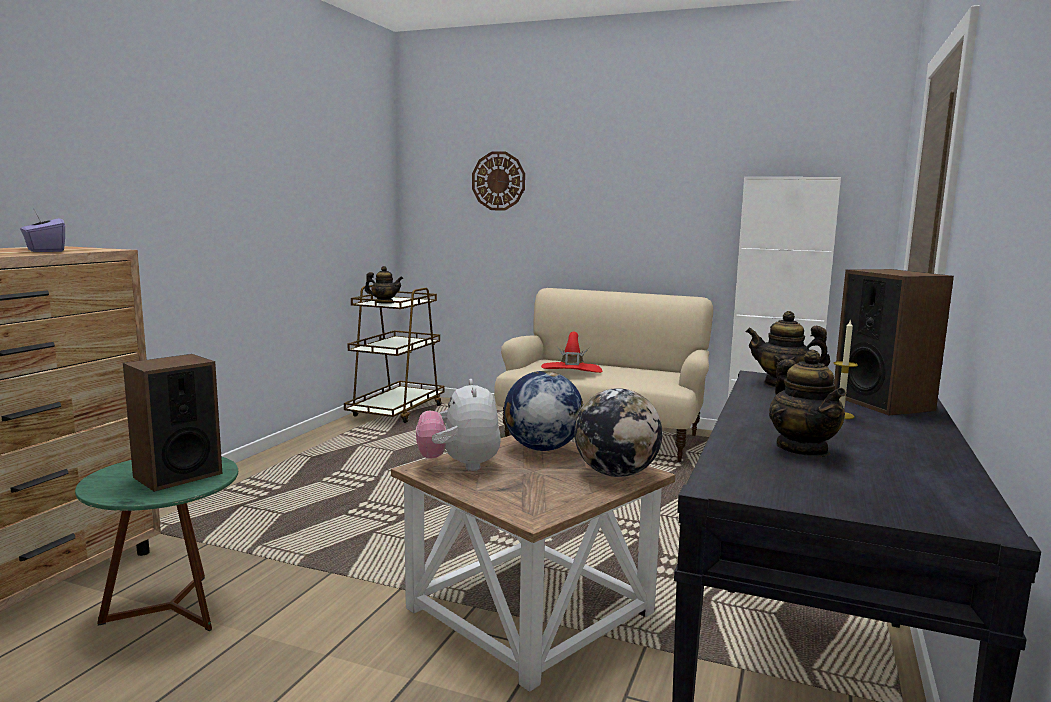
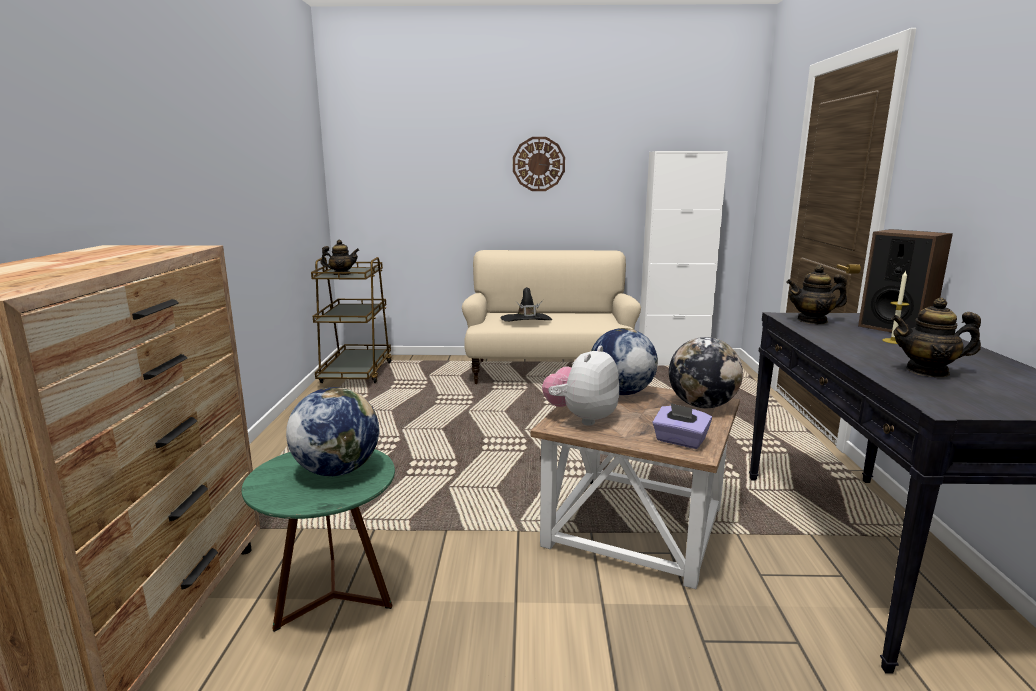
camera: 20 degrees left, 5 degrees up
(44, 251) = (138, 254): purple tissue box -> purple tissue box (680, 441)
(177, 475) = (337, 470): speaker -> globe
(459, 466) = (582, 418): plush toy -> plush toy turned 60 degrees clockwise
(498, 181) = (429, 155): wall clock -> wall clock (538, 164)
(571, 370) = (526, 320): red hat -> black hat
(803, 449) = (927, 371): teapot -> teapot turned 135 degrees clockwise

